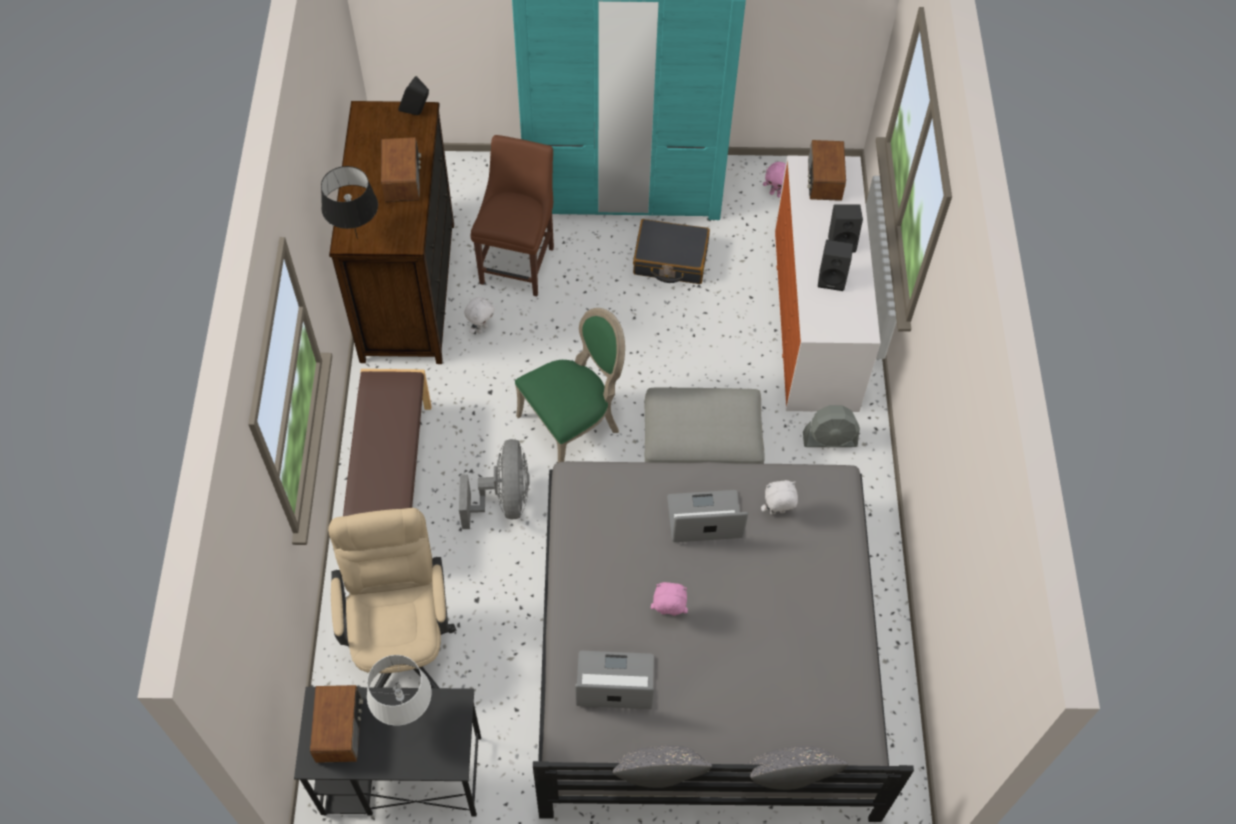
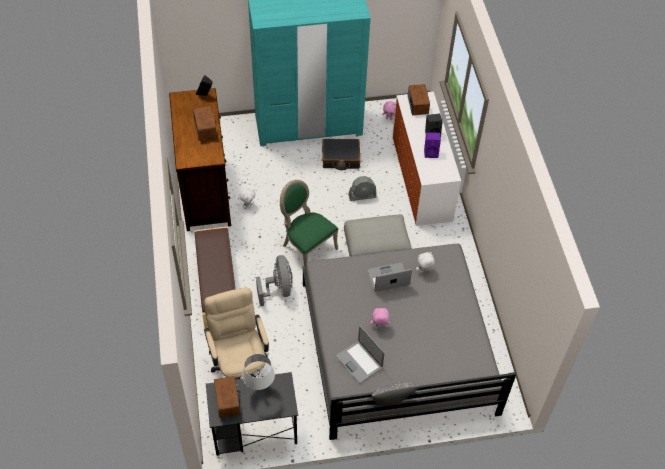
camera: 10 degrees left, 5 degrees down
(357, 238) = (188, 160): black table lamp -> none
(519, 262) = (261, 169): brown chair -> none
(573, 425) = (307, 247): green chair -> green chair turned 90 degrees counterclockwise
(615, 682) = (359, 362): laptop -> laptop turned 120 degrees counterclockwise
(785, 779) = (453, 394): grey pillow -> none
(830, 439) = (440, 237): grey fan -> grey fan (362, 196)
(832, 278) = (431, 152): black speaker -> purple speaker

